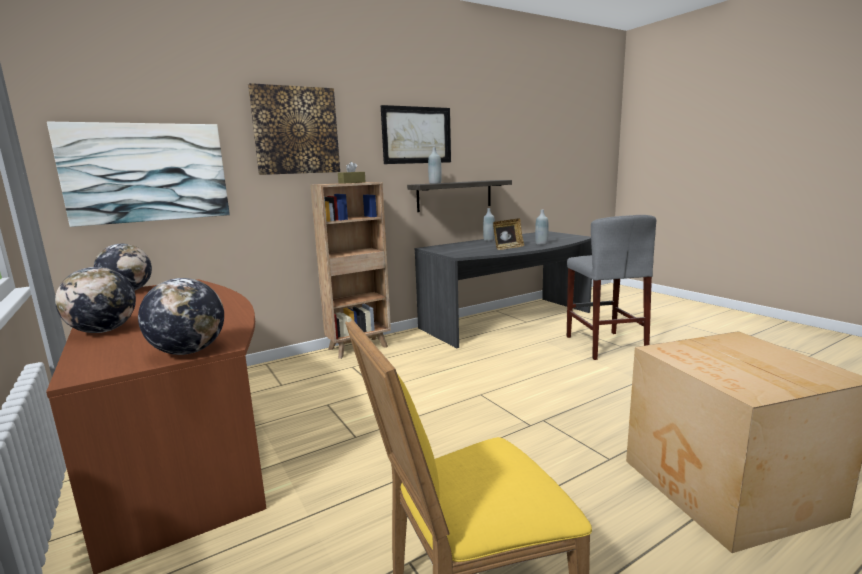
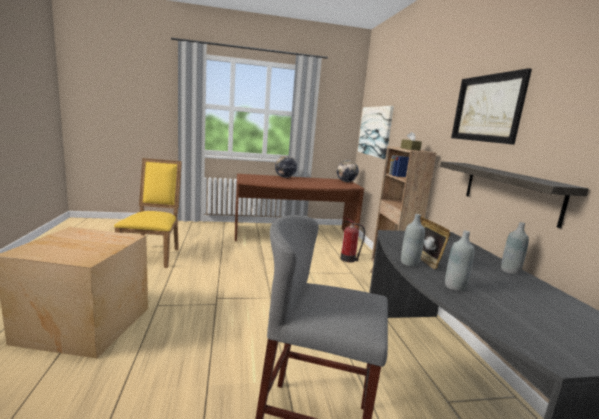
camera: 110 degrees right, 0 degrees up
(188, 352) = (245, 179): globe -> none
(296, 130) = (416, 107): picture -> none
(301, 375) = (349, 259): none -> fire extinguisher
(435, 183) = (471, 165): grey bottle -> grey bottle (409, 263)

